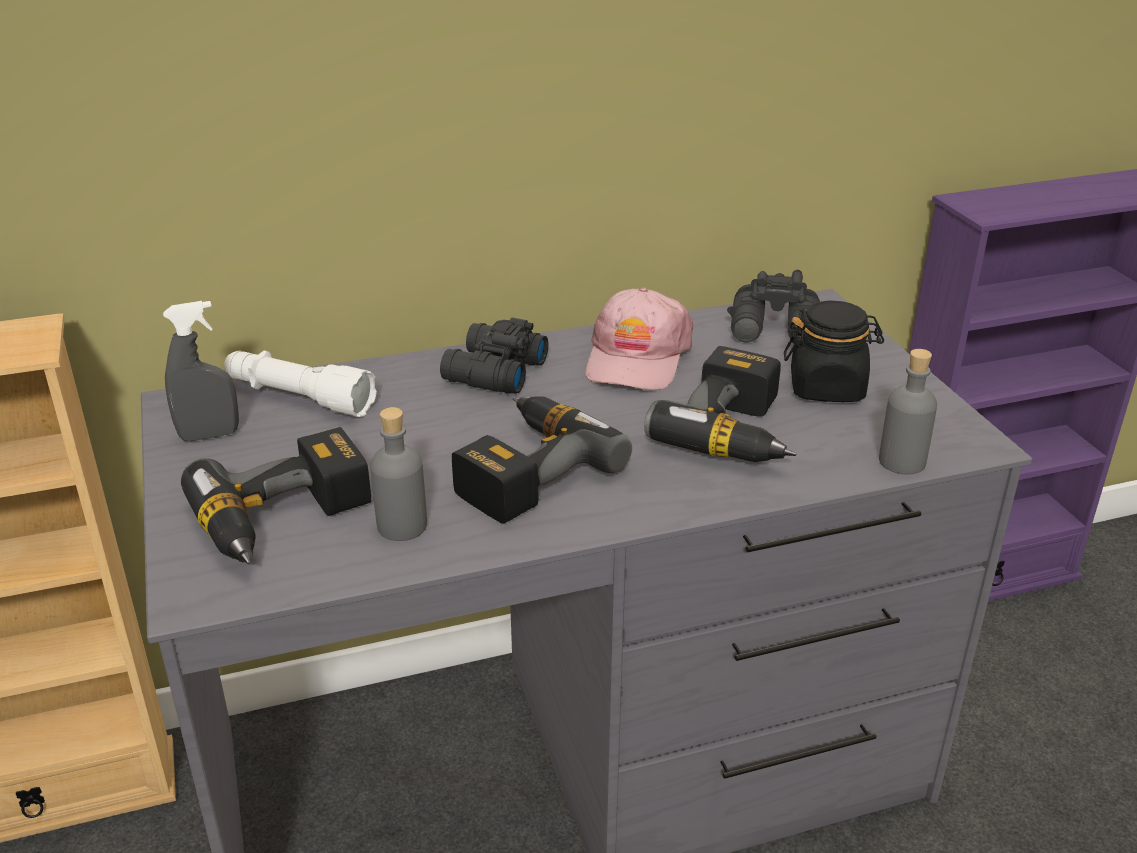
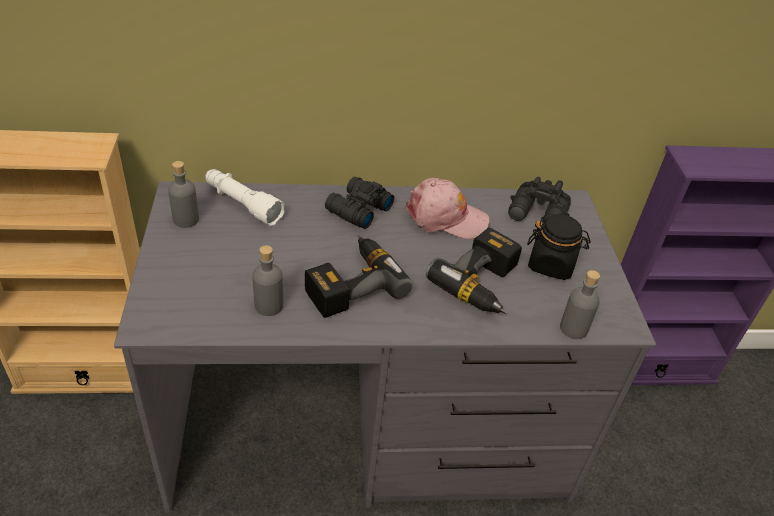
camera: 10 degrees right, 10 degrees up
(209, 435) = (186, 219): grey spray bottle -> grey bottle
(287, 521) = (208, 287): power drill -> none
(637, 357) = (445, 217): pink cap -> pink cap turned 105 degrees counterclockwise

